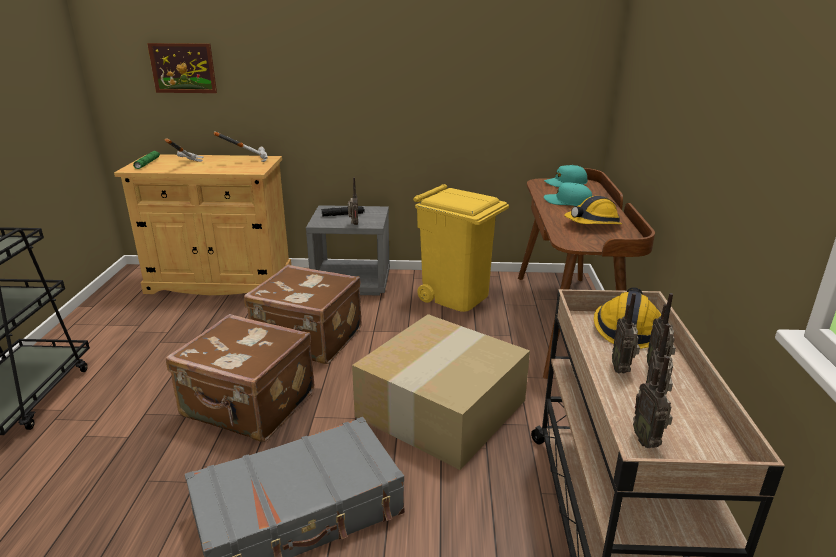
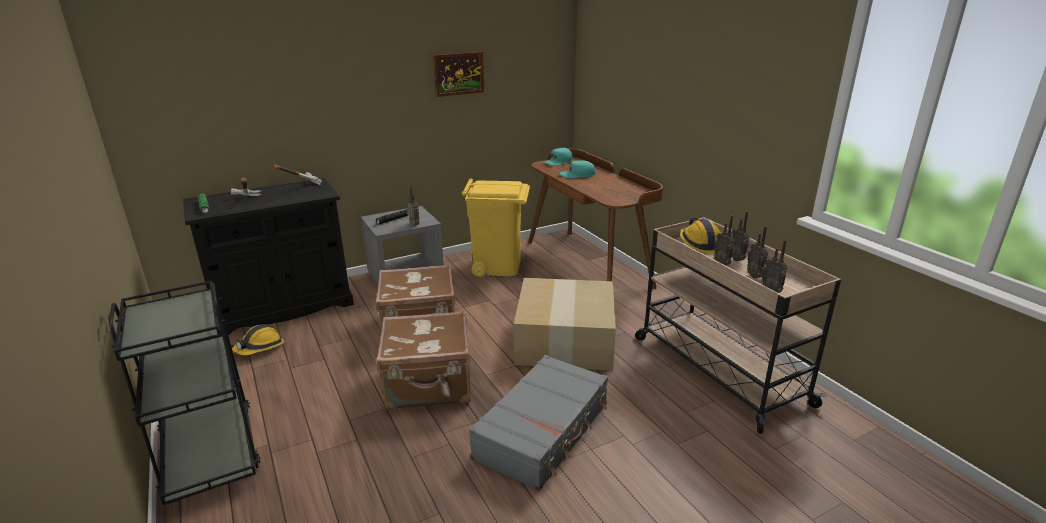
camera: 30 degrees left, 0 degrees up
(183, 68) = (217, 108): picture -> picture (459, 74)
(220, 281) = (284, 307): beige cabinet -> black cabinet
(592, 224) = (611, 187): hard hat -> hard hat (260, 348)

